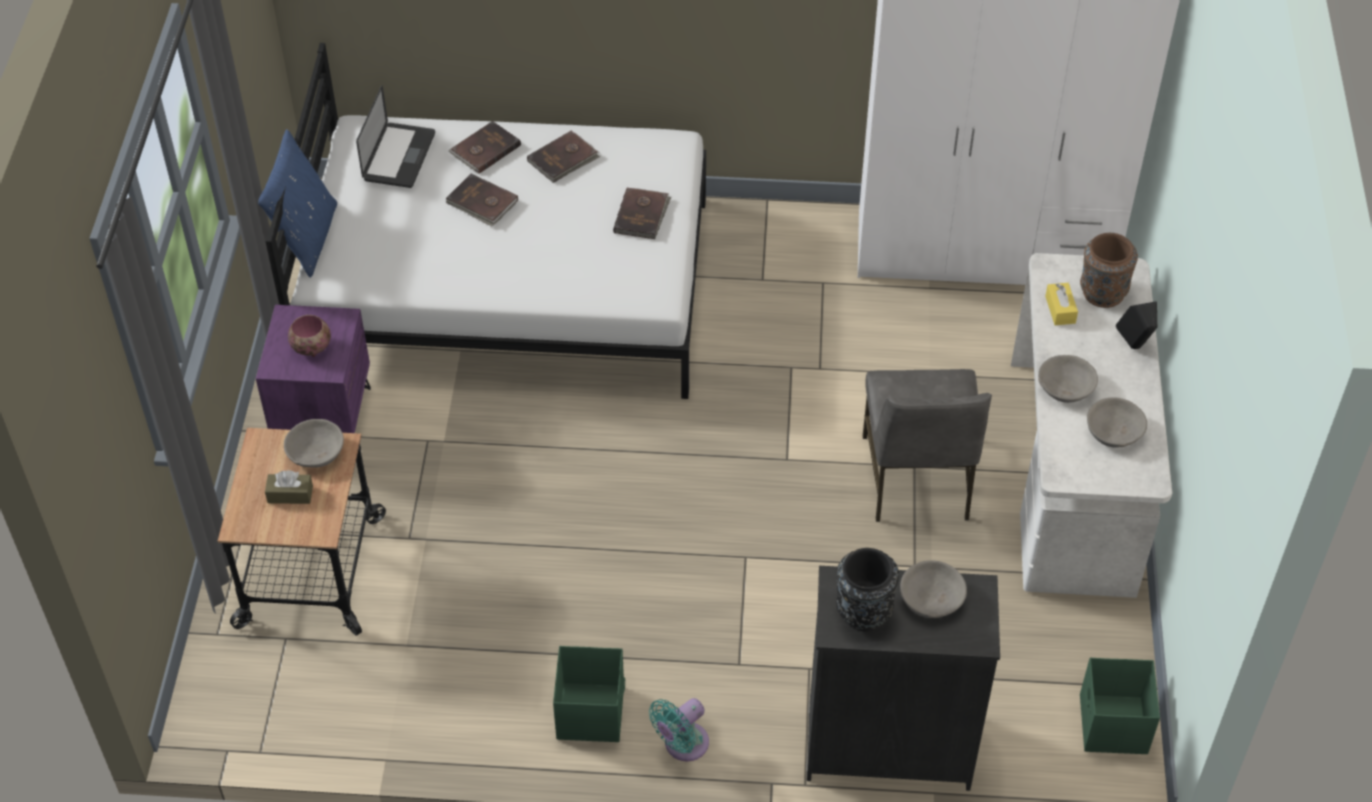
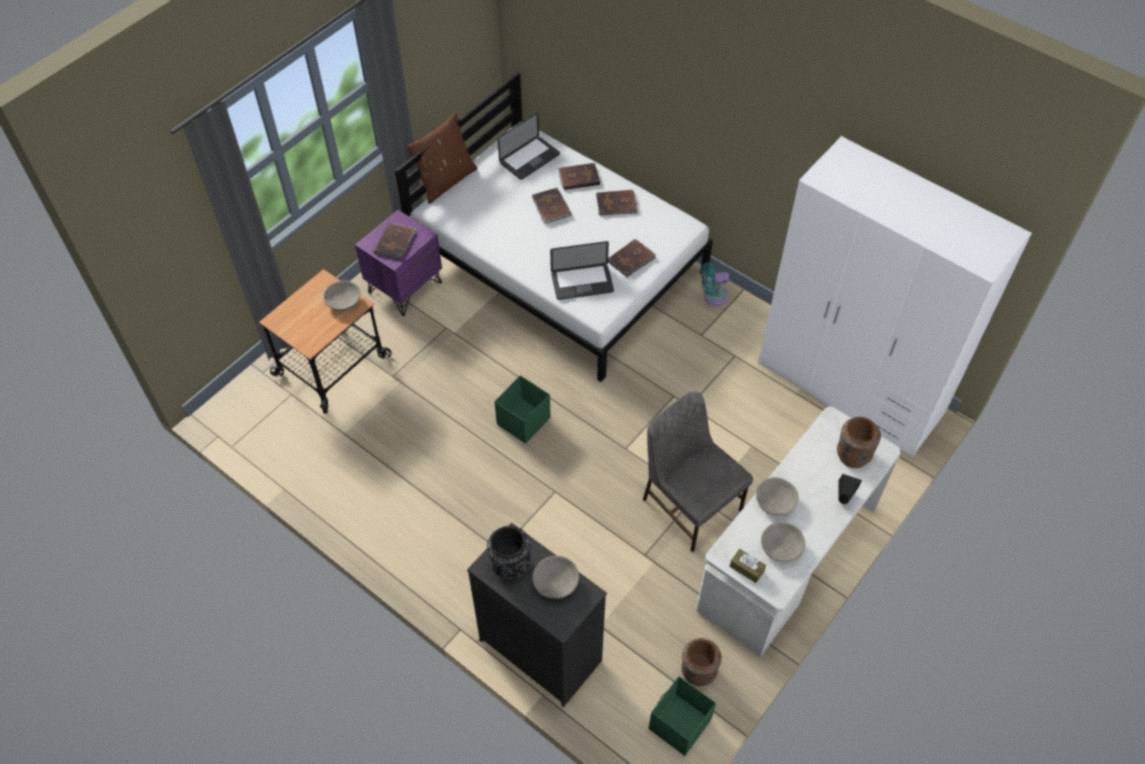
camera: 35 degrees right, 5 degrees up
(290, 494) = (312, 317): brown tissue box -> brown tissue box (746, 568)
(306, 238) = (445, 181): blue pillow -> brown pillow
(312, 347) = (396, 242): bowl -> brown book
(591, 712) = (402, 528): green storage box -> green storage box (524, 421)
(605, 273) = (582, 283): none -> laptop
(682, 745) = (432, 577): turquoise fan -> turquoise fan (713, 296)
(917, 479) = (690, 504): grey chair -> grey chair turned 105 degrees clockwise
(1060, 310) = (815, 451): yellow tissue box -> none
(1083, 656) = (698, 671): none -> brown vase

